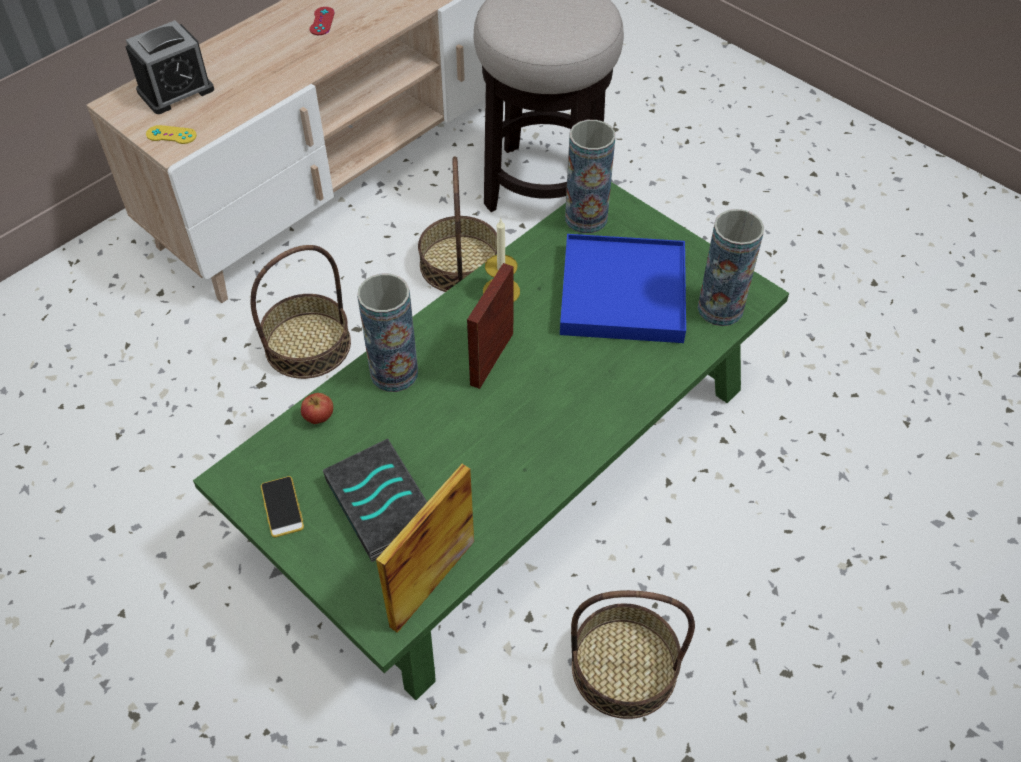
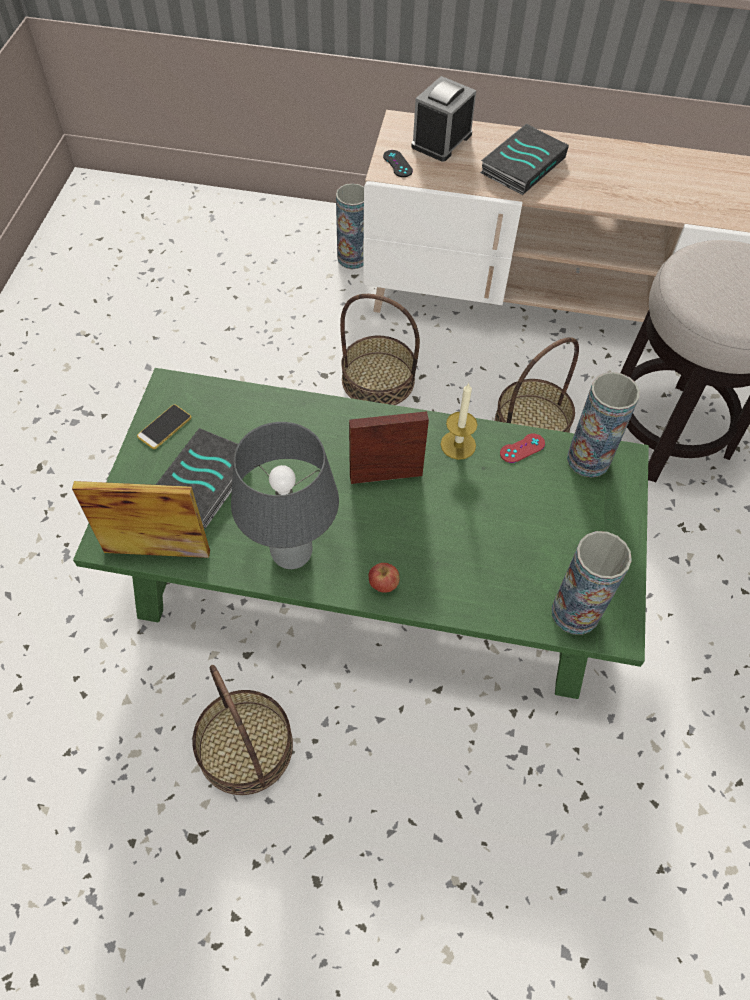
camera: 55 degrees right, 5 degrees up
(171, 135) = (397, 164): yellow game controller -> black game controller
(176, 90) = (441, 140): alarm clock -> alarm clock turned 105 degrees clockwise
(266, 58) = (522, 164): none -> book
(319, 417) = (253, 403): apple -> apple (383, 584)
(322, 21) = (594, 169): red game controller -> red game controller (522, 448)
(394, 373) = (325, 423): vase -> vase (352, 258)
(521, 473) = (291, 555): none -> grey table lamp
(622, 293) = (528, 528): blue tray -> none

